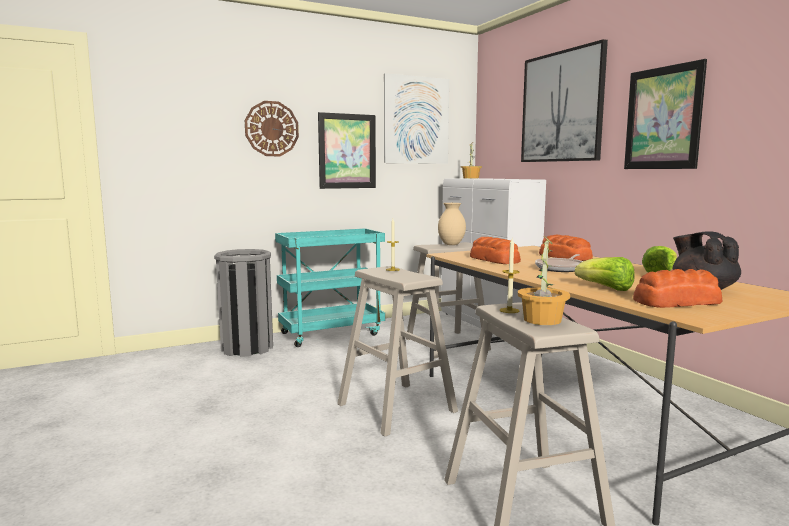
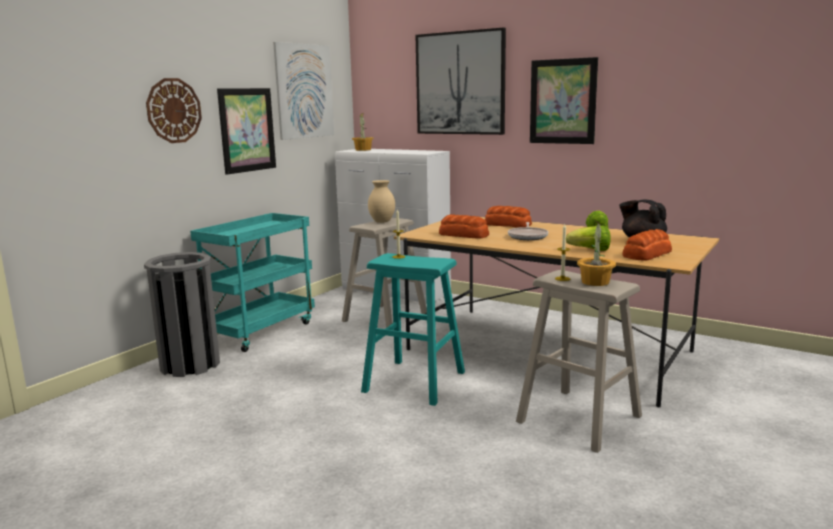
camera: 30 degrees left, 5 degrees up
(396, 407) = (414, 381): beige stool -> turquoise stool

